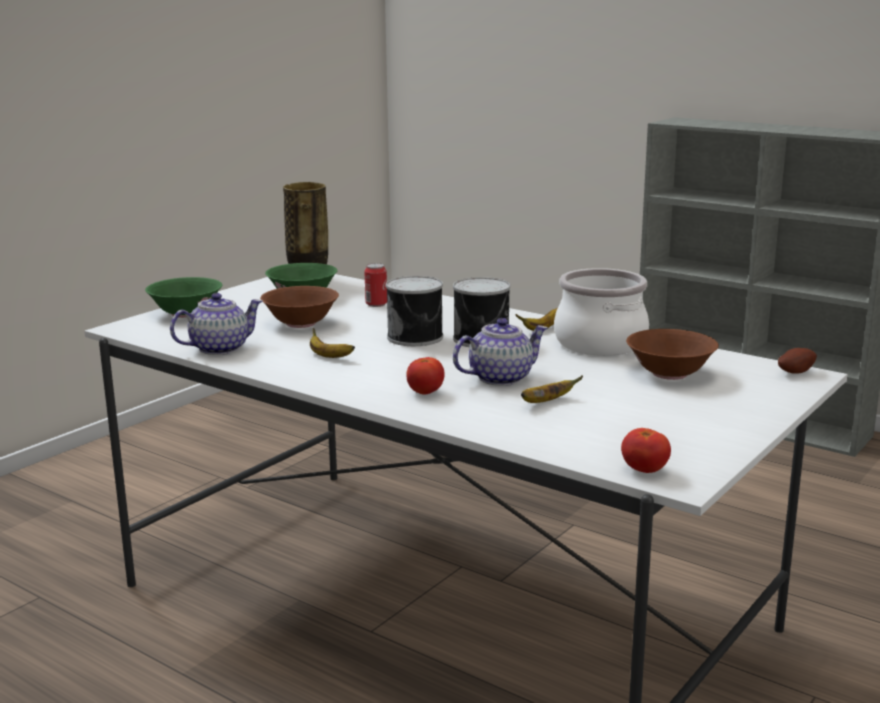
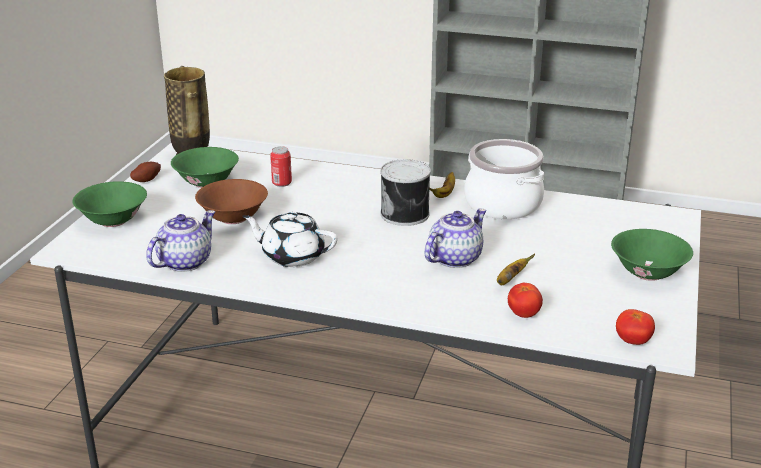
camera: 20 degrees left, 10 degrees up
(329, 356) = (292, 256): banana -> white teapot
(416, 337) = (349, 220): can -> none
(425, 392) = (407, 286): tomato -> tomato (523, 314)
(670, 374) = (579, 231): brown bowl -> none
(723, 416) = (648, 272): none -> green bowl
(794, 372) = (665, 214): potato -> potato (146, 180)

